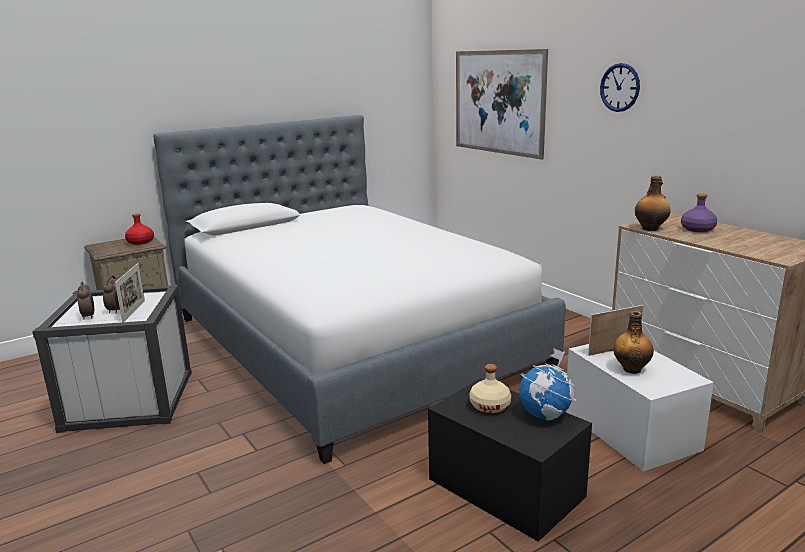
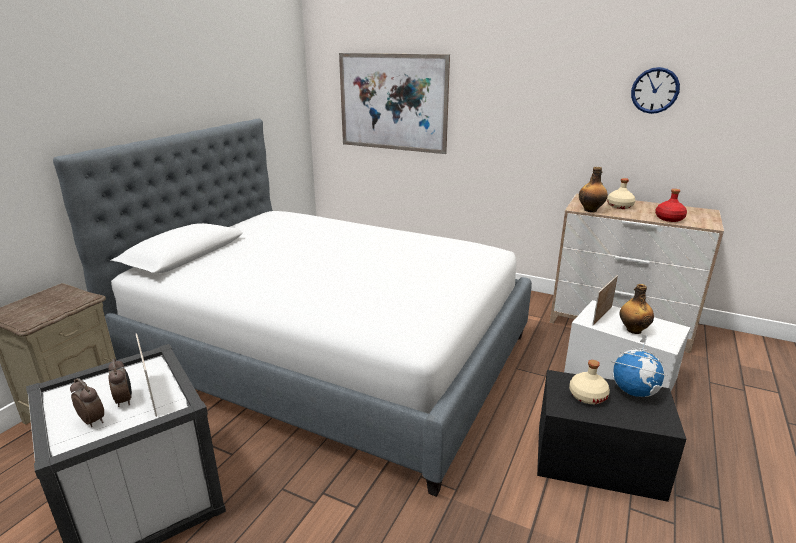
camera: 30 degrees left, 5 degrees up
(140, 242) = (62, 297): red bottle -> red bottle (669, 219)
(620, 87) = (527, 90): wall clock -> wall clock (655, 90)
(697, 229) = (619, 206): purple bottle -> beige bottle

